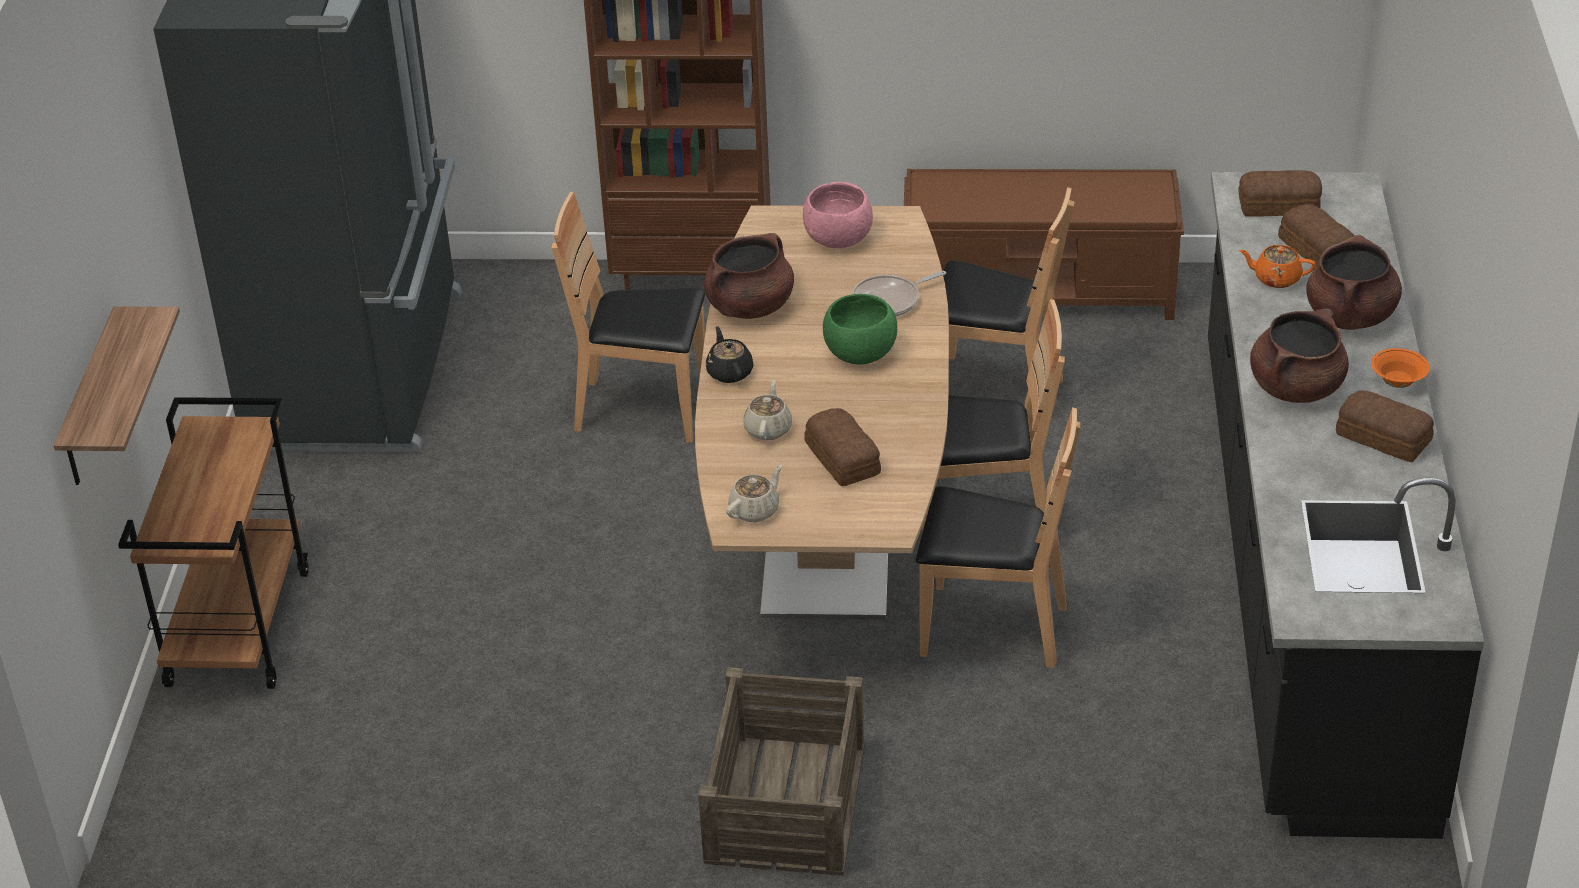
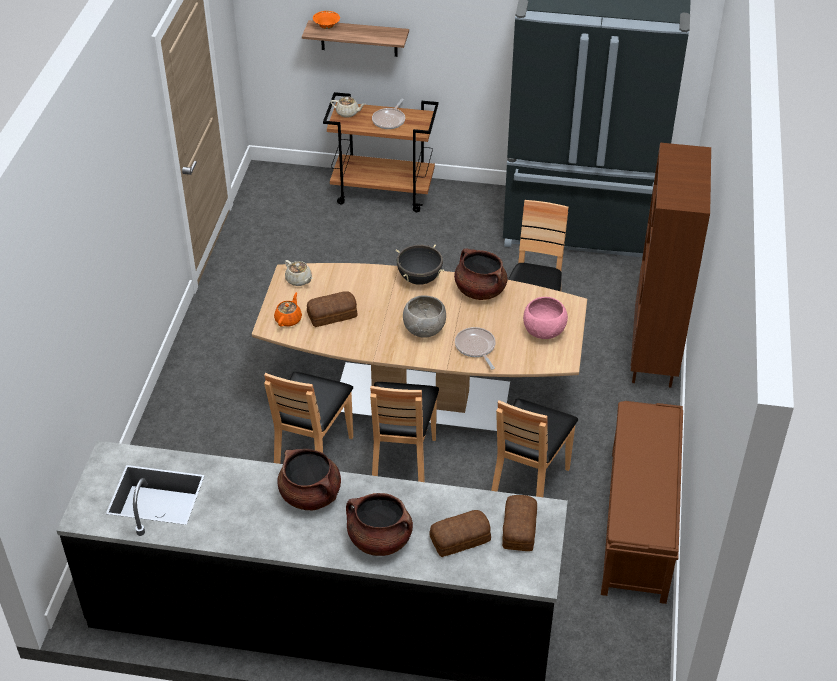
camera: 95 degrees right, 5 degrees up
(211, 471) = (390, 120): none -> frying pan
(729, 372) = (419, 279): black teapot -> black cooking pot
(768, 428) = (365, 289): beige teapot -> beige teapot (348, 113)
(784, 803) = (210, 362): crate -> none
(860, 354) = (425, 330): green bowl -> grey bowl
(1276, 278) = (430, 509): orange teapot -> orange teapot (288, 319)
(1384, 438) = (248, 527): bread -> none
(1397, 382) = (302, 548): orange bowl -> orange bowl (326, 27)

